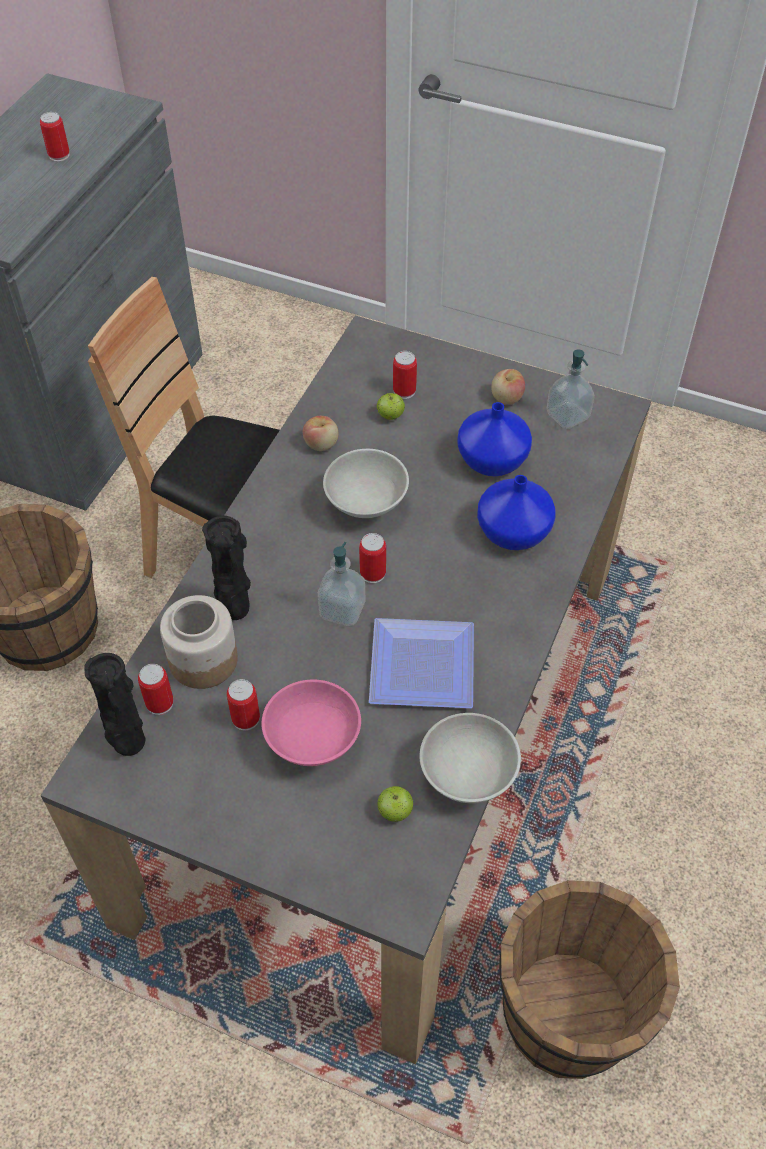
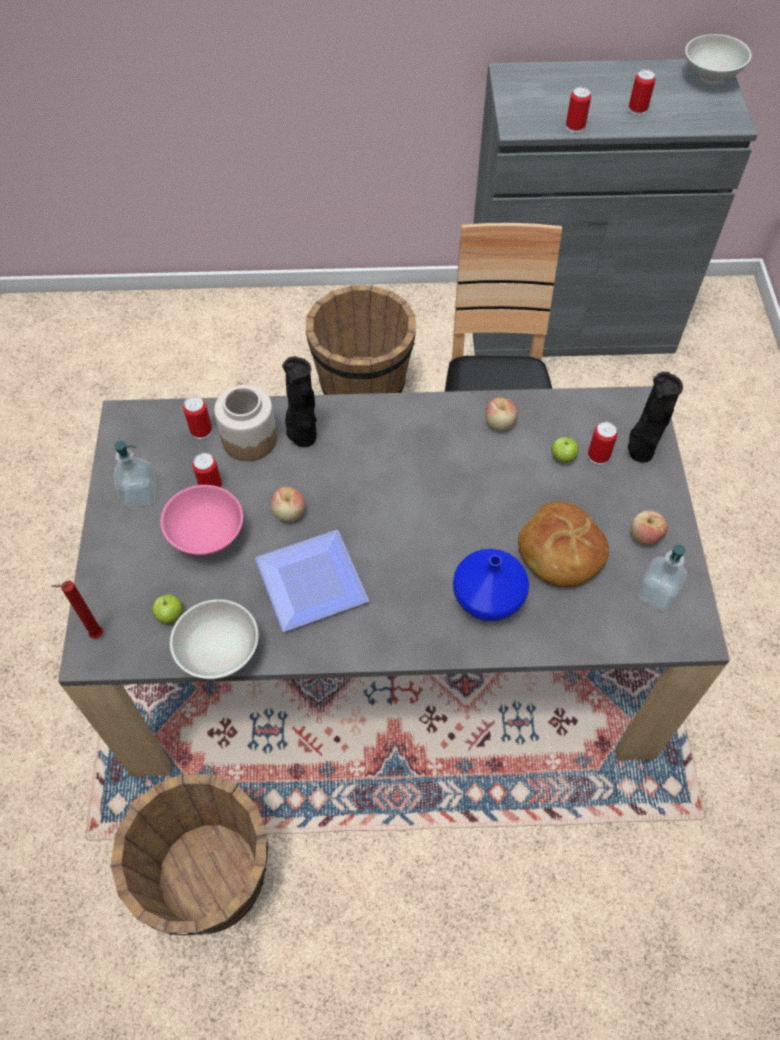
camera: 65 degrees right, 5 degrees up
(129, 744) = (160, 429): black vase -> black vase (639, 453)
(325, 656) = (289, 513): none -> apple
(342, 610) = (338, 506): soap dispenser -> soap dispenser (139, 494)
(367, 507) = (451, 481): white bowl -> white bowl (709, 81)
(372, 573) = (386, 512): can -> can (575, 127)
(382, 898) = (94, 635): none -> red candle
(492, 461) = (559, 552): blue vase -> bread

